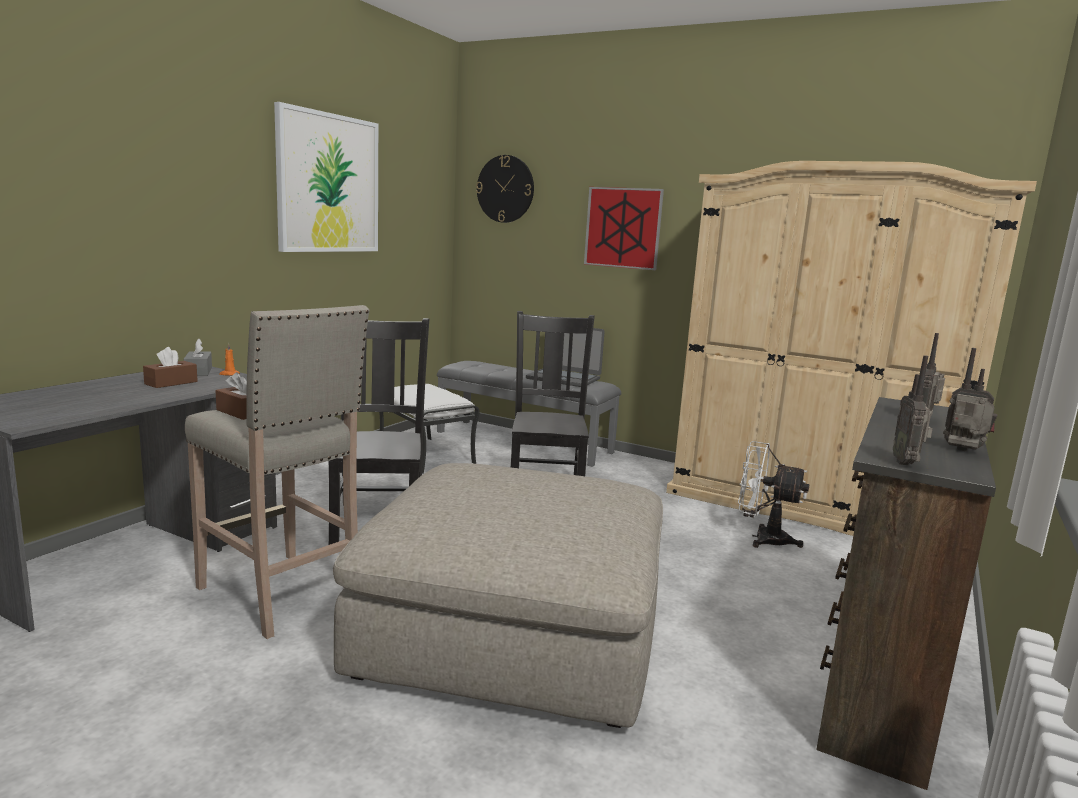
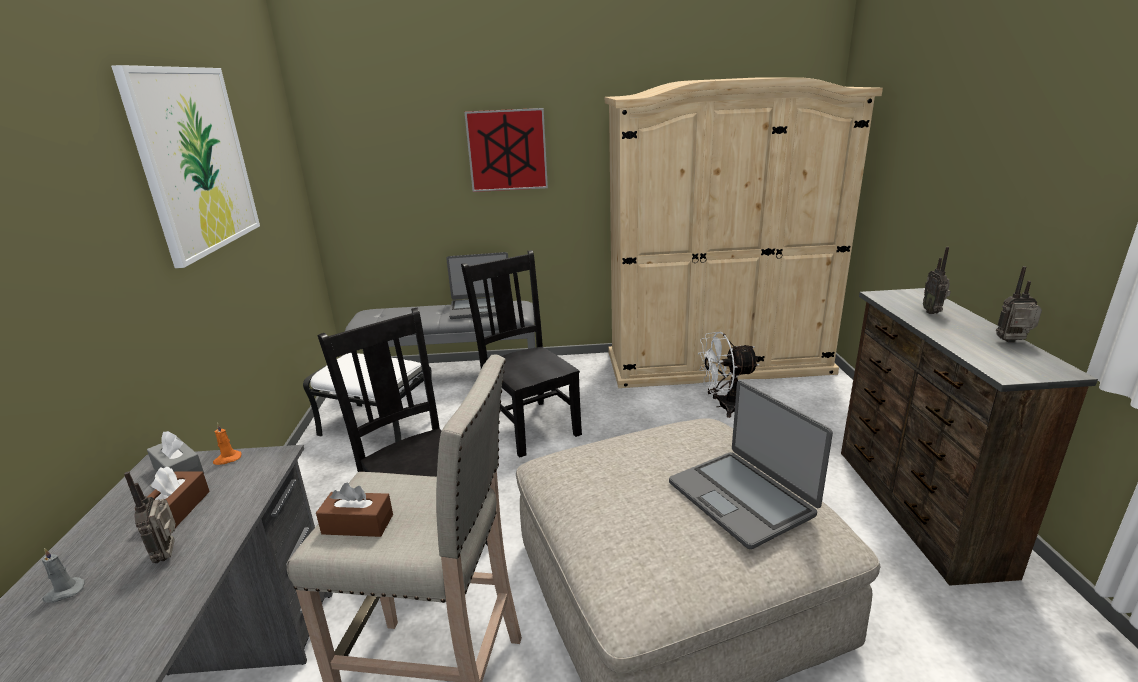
camera: 30 degrees left, 10 degrees up
(78, 391) = (64, 592): none -> grey candle
(505, 189) = (361, 121): wall clock -> none
(561, 520) = (742, 498): none -> laptop
(906, 463) = (1025, 373): radio -> radio (170, 554)

